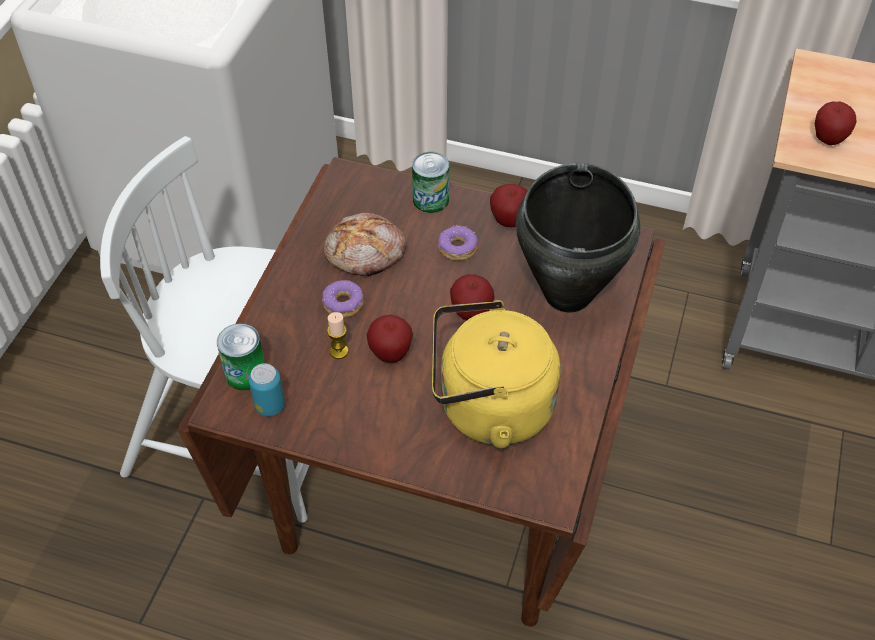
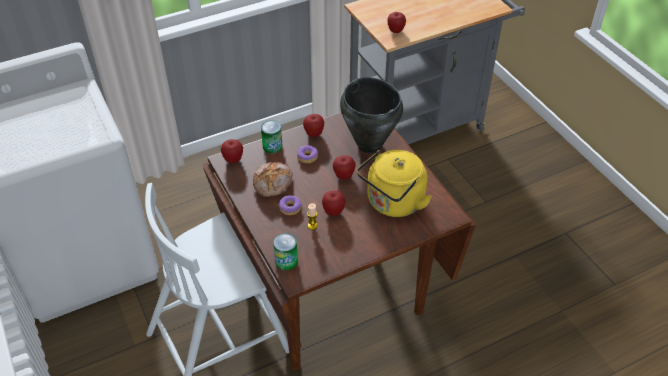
camera: 45 degrees left, 5 degrees down
(270, 406) = (312, 265): can -> none
(358, 183) = (233, 160): none -> apple

